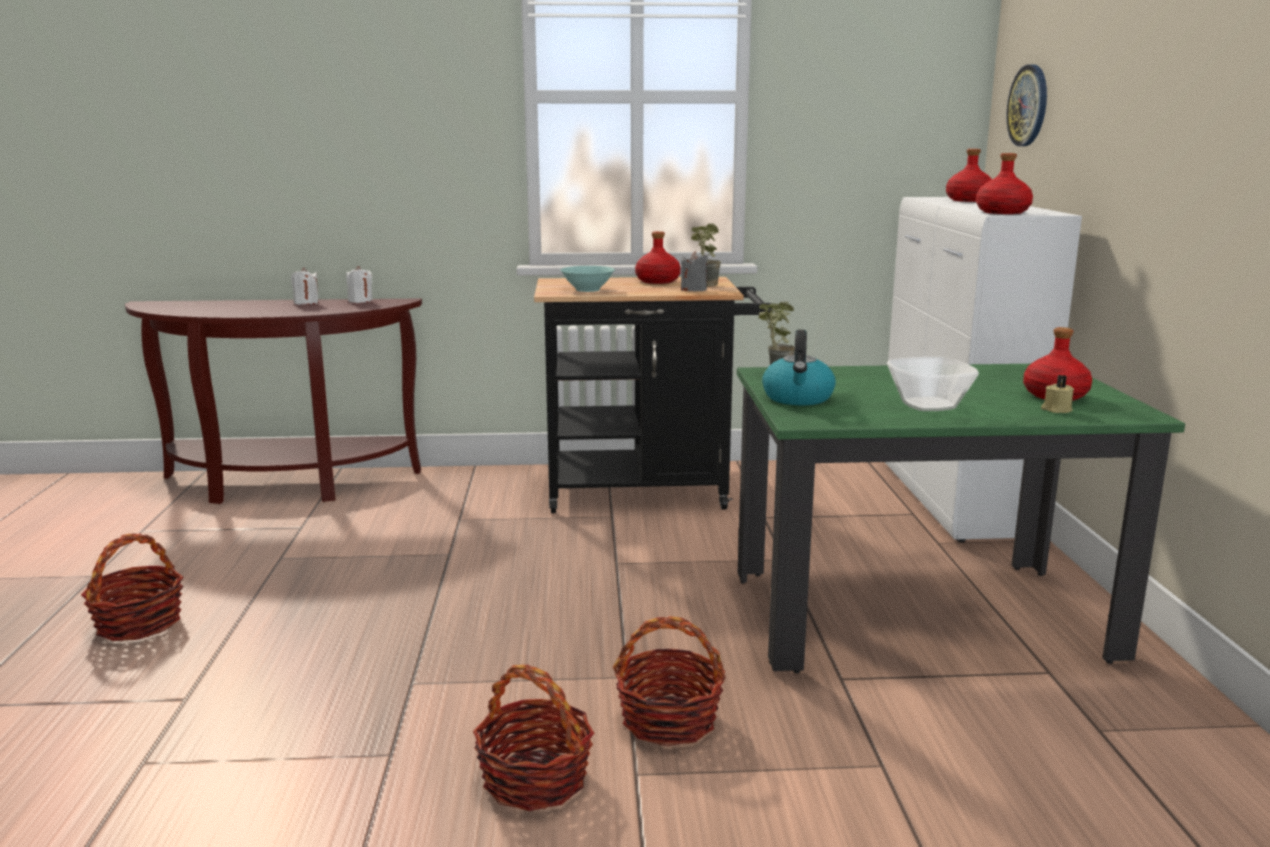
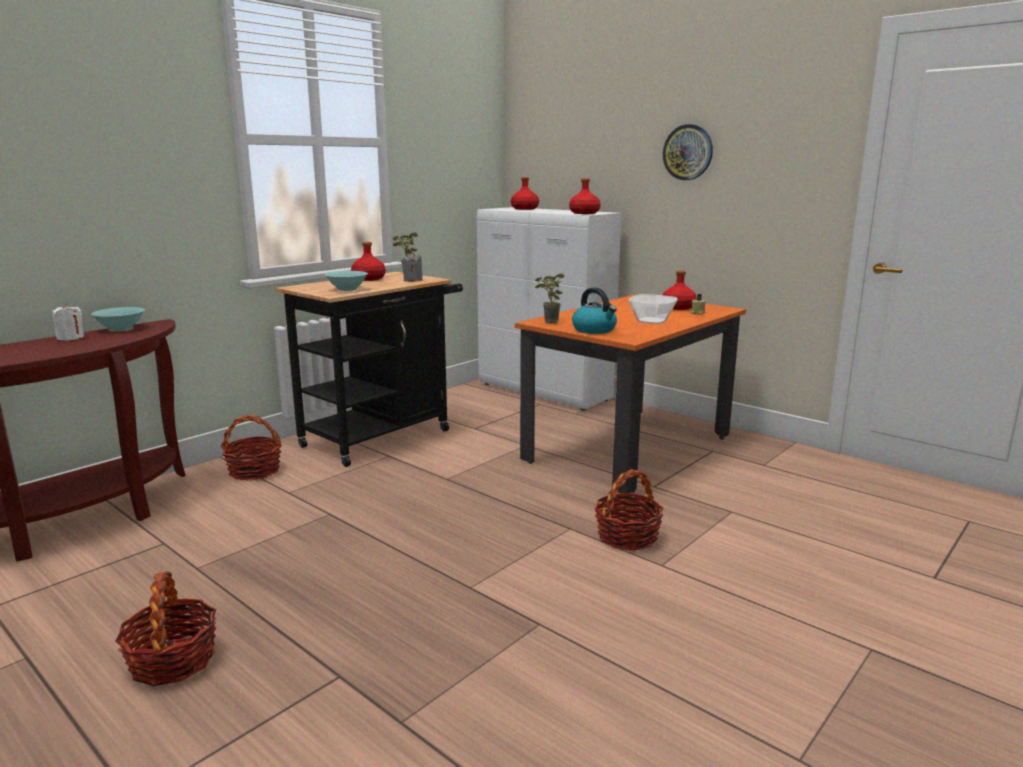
camera: 45 degrees left, 0 degrees up
(360, 301) = (121, 329): white candle -> turquoise bowl
(535, 779) = (628, 591): basket -> basket (254, 471)
(918, 614) = (629, 447): green dining table -> orange dining table
(1028, 105) = (549, 151): wall clock -> wall clock (688, 152)

